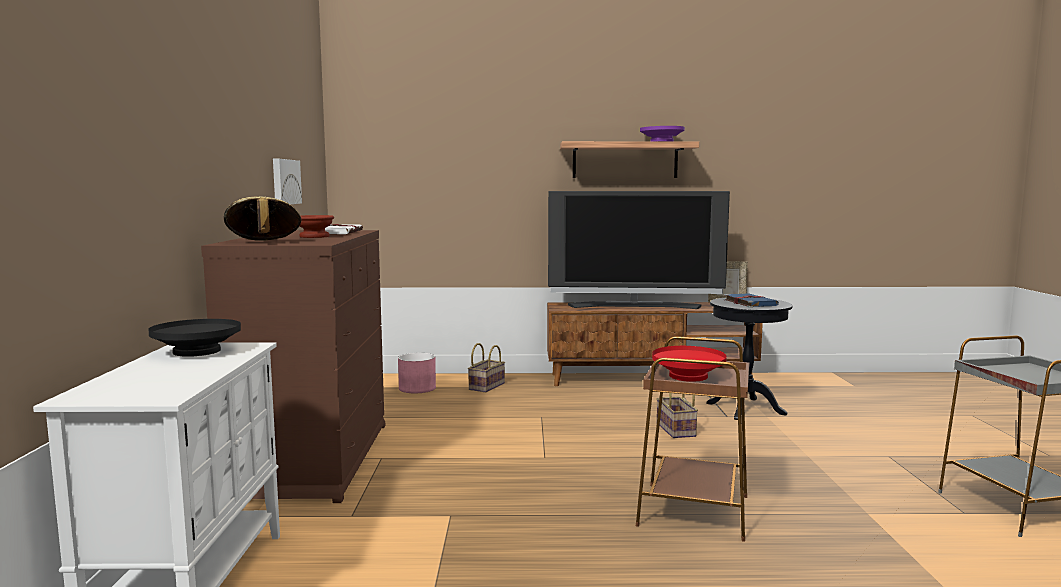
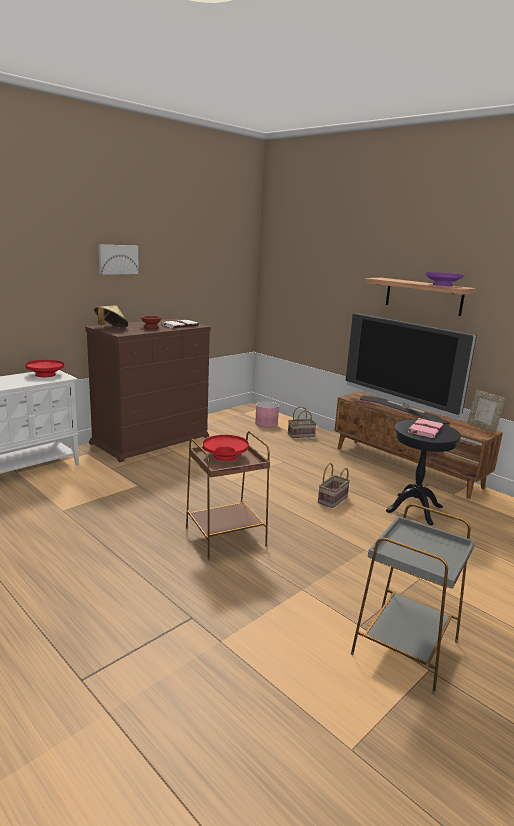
camera: 45 degrees right, 10 degrees up
(197, 351) = (45, 375): black bowl -> red bowl
(284, 182) = (192, 290): picture -> picture (118, 259)
(749, 302) = (425, 430): blue book -> pink book

